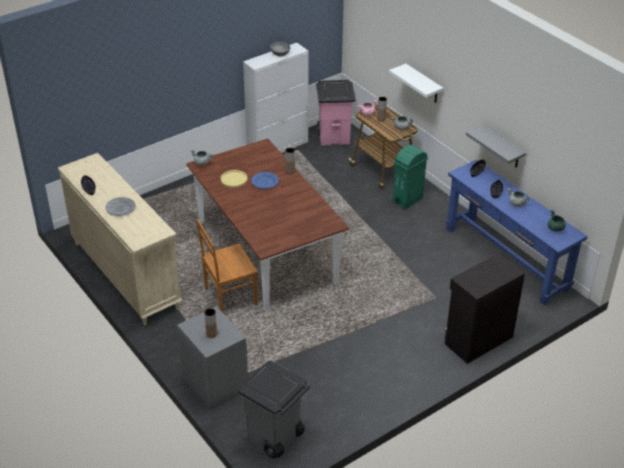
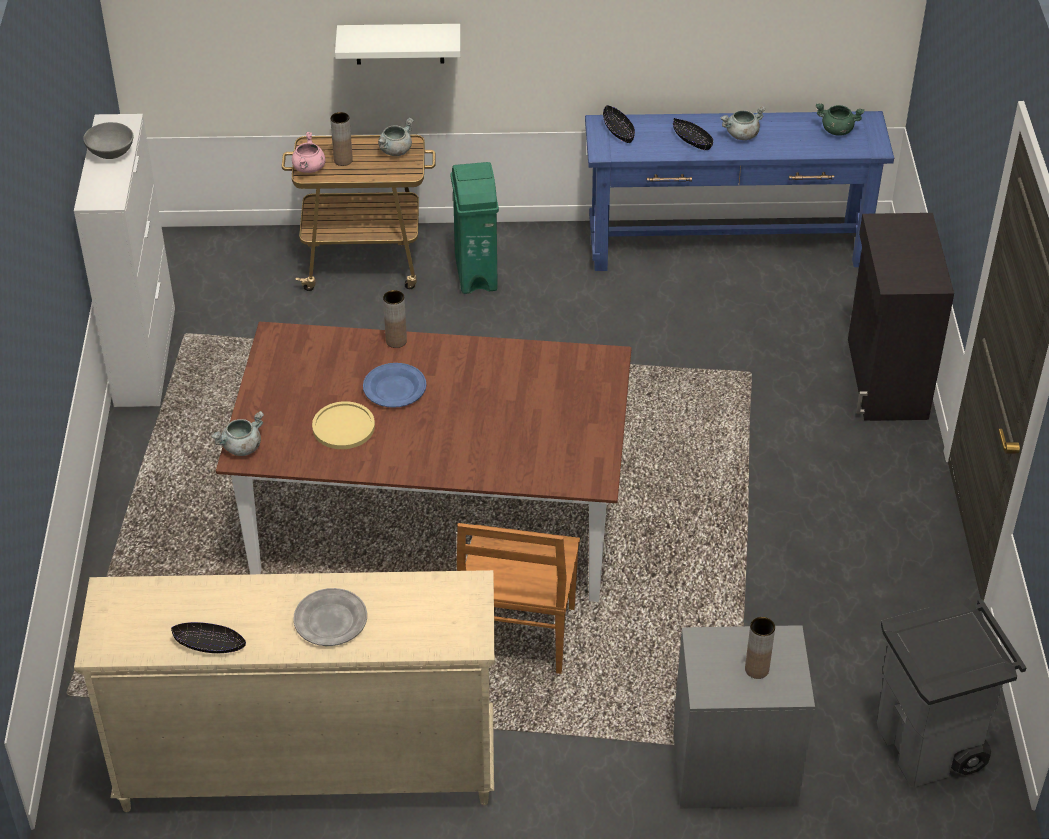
camera: 55 degrees left, 5 degrees up
(334, 137) = (201, 267): pink trash can -> none
(502, 147) = (645, 60): grey shelf -> none

